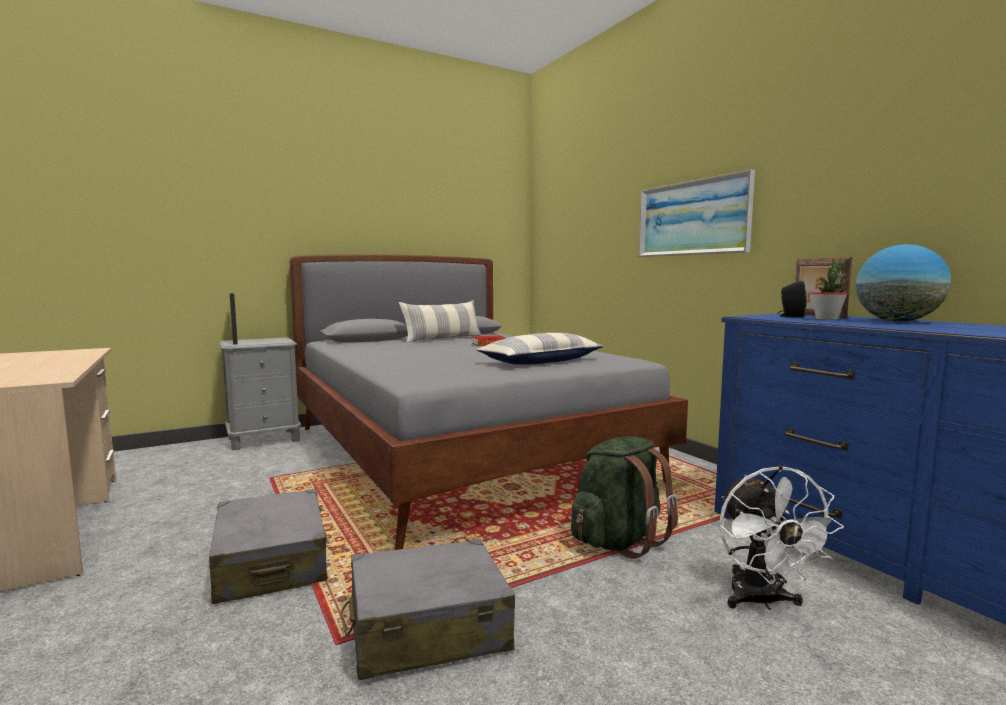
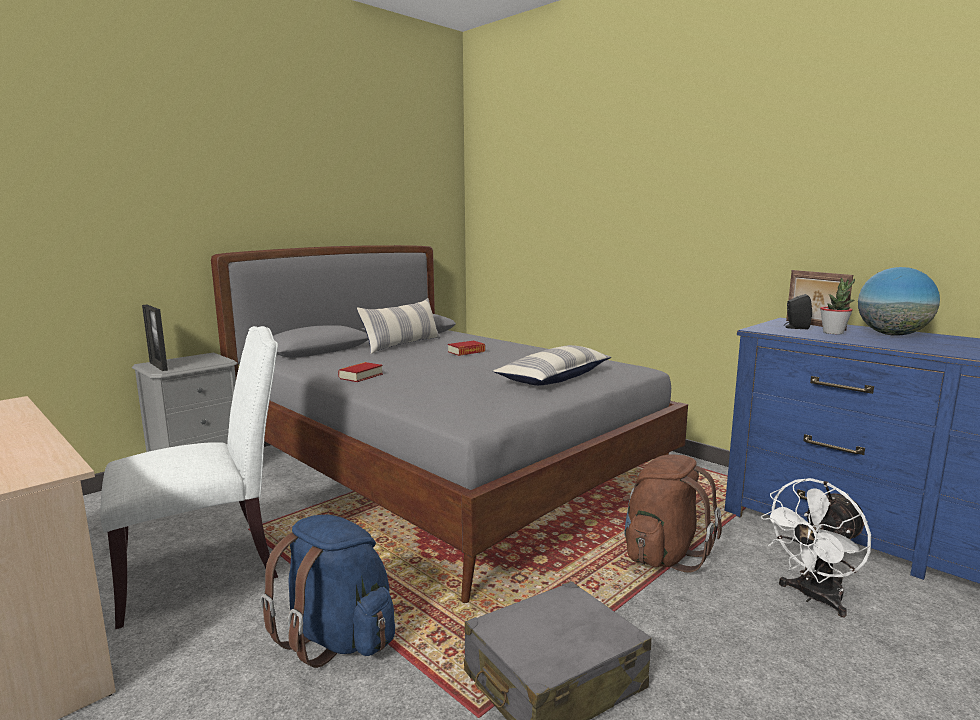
camera: 15 degrees left, 5 degrees up
(215, 502) = (206, 570): none -> white chair
(272, 563) = (337, 637): grey suitcase -> blue backpack
(375, 353) = (361, 376): none -> book
(619, 541) = (662, 554): green backpack -> brown backpack
(692, 218) = (670, 216): picture -> none
(761, 601) = (813, 597): white fan -> white fan turned 75 degrees clockwise

